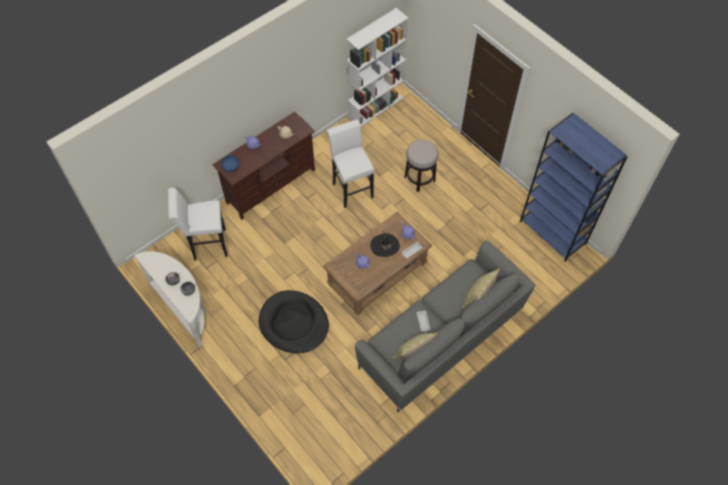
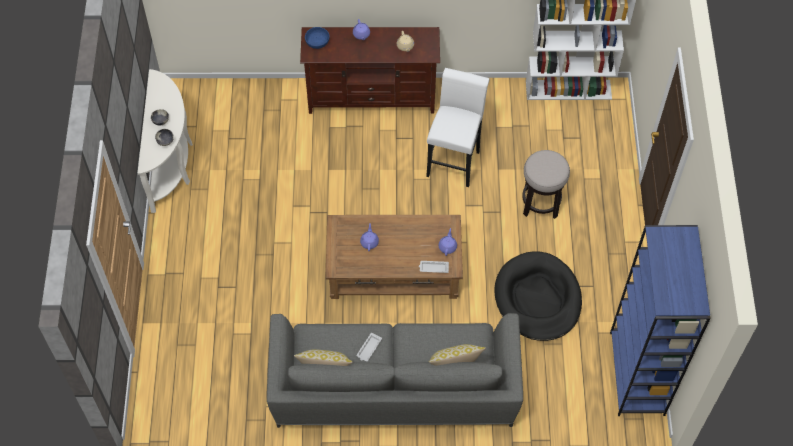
camera: 40 degrees right, 0 degrees up
(206, 245) = (250, 115): white stool -> none
(294, 323) = (260, 258): black dog bed -> black dog bed (537, 298)
(385, 246) = (410, 242): black hat -> none

